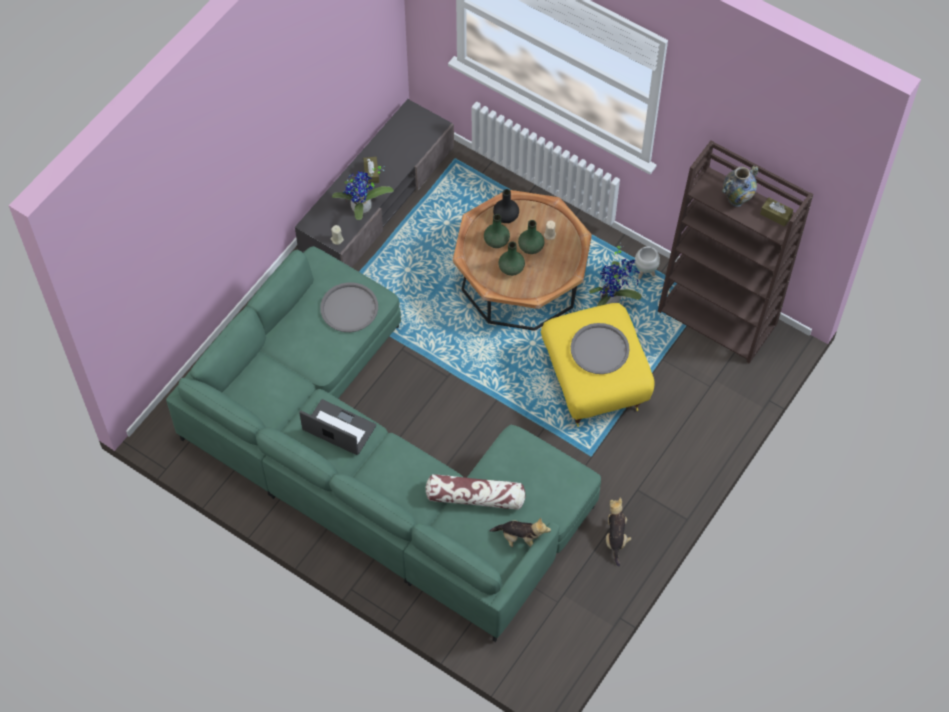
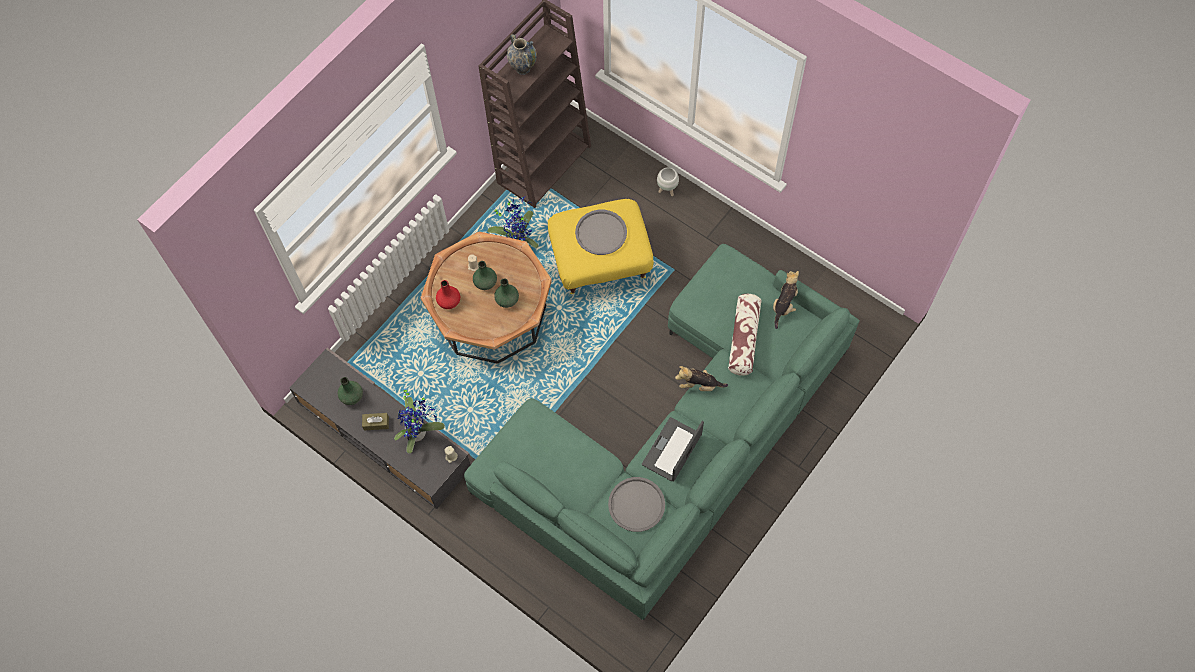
camera: 85 degrees left, 5 degrees up
(349, 308) = (542, 439): grey tray -> grey tray (636, 505)
(497, 241) = (476, 310): green vase -> green vase (352, 396)
(506, 216) = (449, 301): black vase -> red vase
(616, 537) = (750, 256): plush toy -> plush toy (699, 385)
(645, 273) = (494, 214): white planter -> white planter (667, 190)
(775, 215) = (541, 42): brown tissue box -> none

